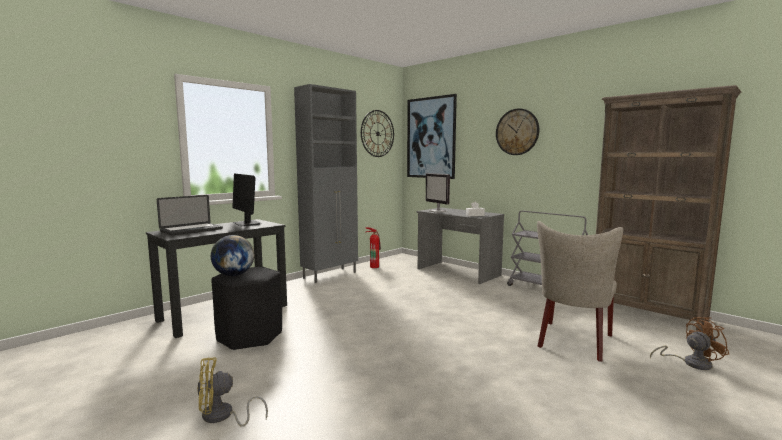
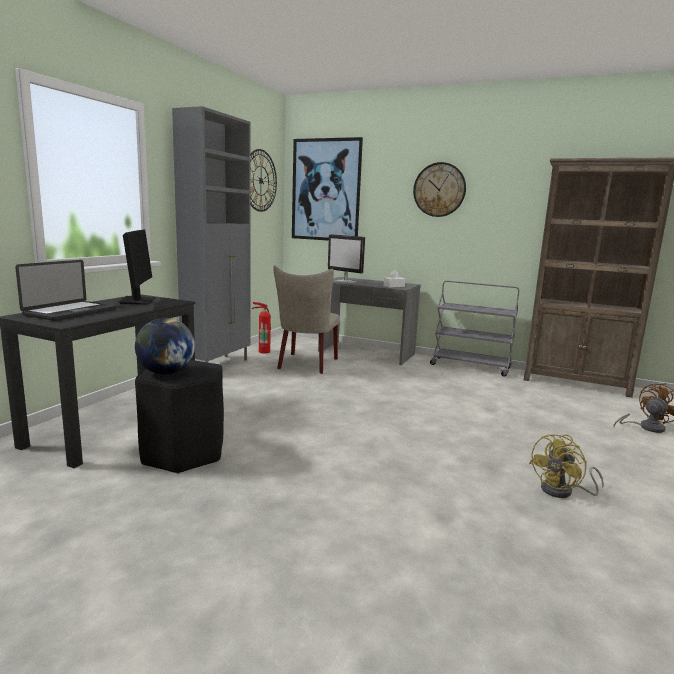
camera: 20 degrees left, 5 degrees up
(222, 417) = (245, 558): yellow fan -> yellow fan (563, 491)
(247, 224) = (137, 301): monitor -> monitor turned 135 degrees counterclockwise
(573, 342) = (540, 419): beige chair -> beige chair (306, 364)

